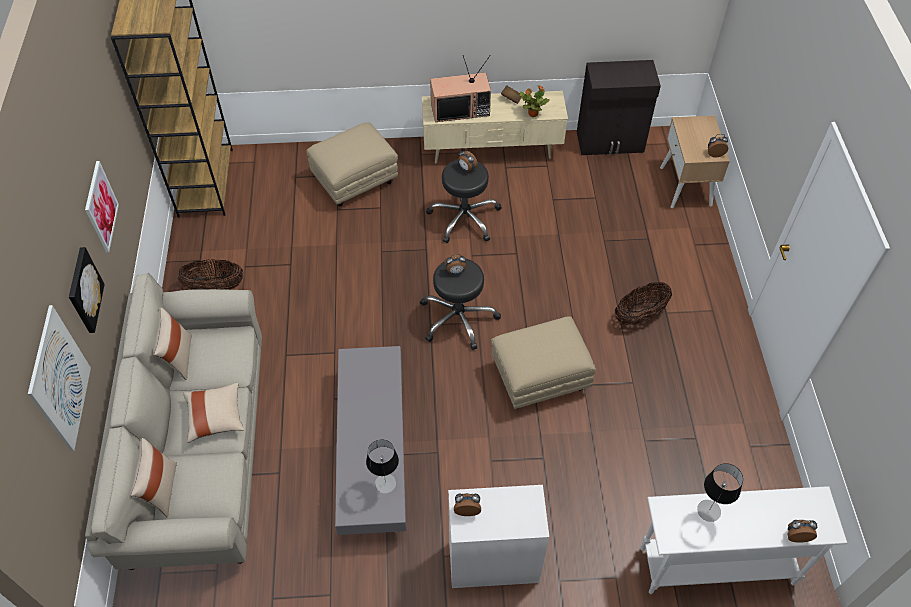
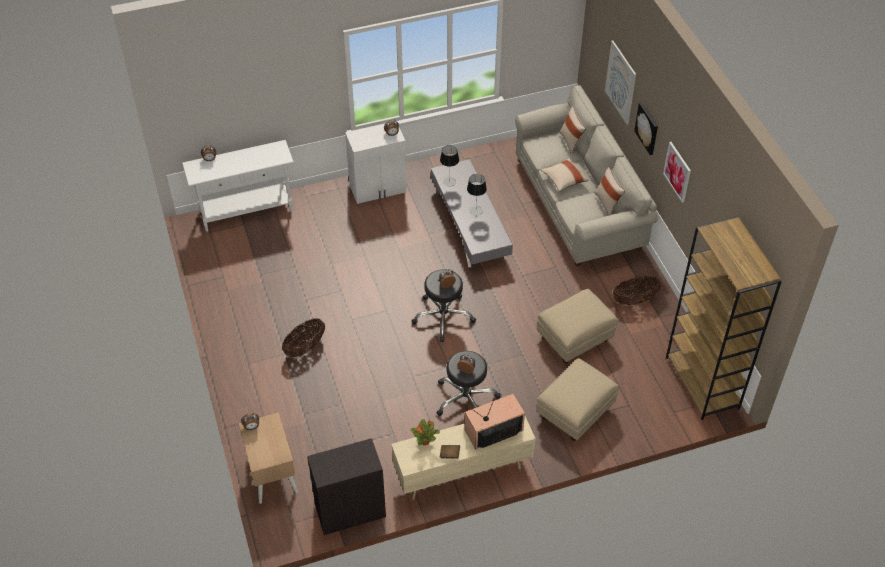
camera: 165 degrees right, 5 degrees down
(538, 378) = (373, 288): beige ottoman -> beige ottoman (575, 338)
(709, 510) = (258, 161): table lamp -> table lamp (476, 211)

